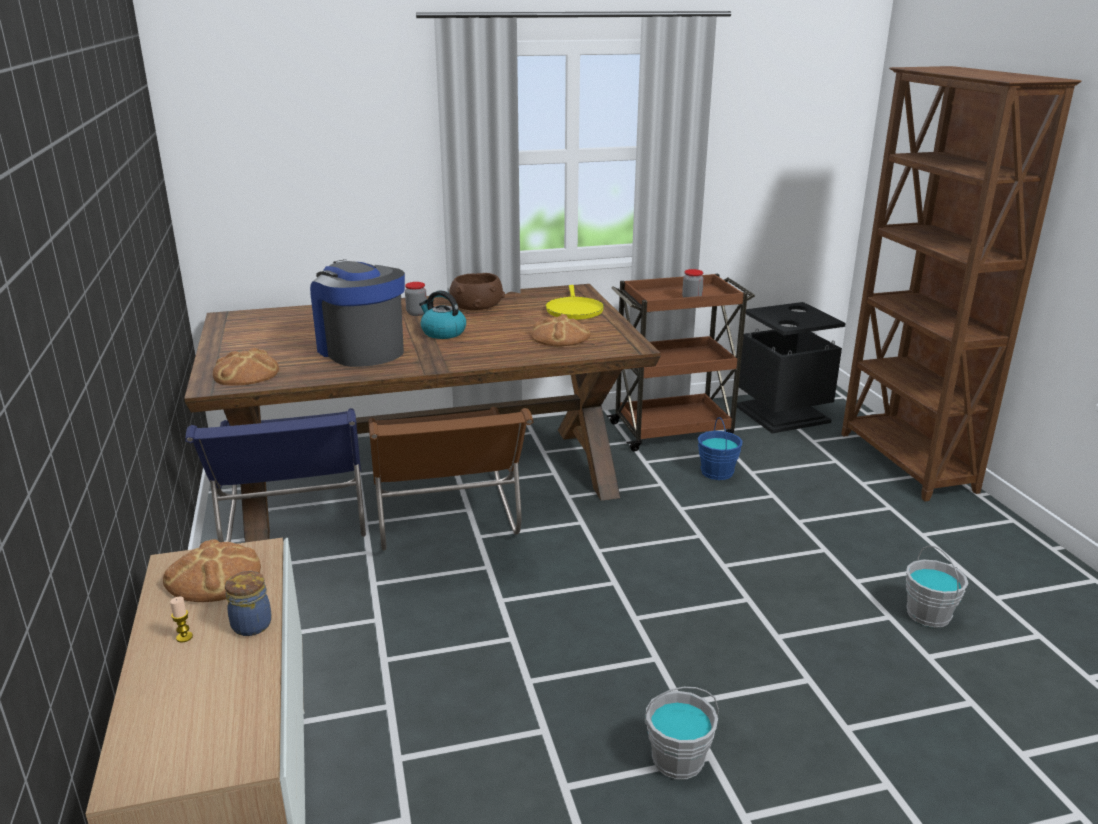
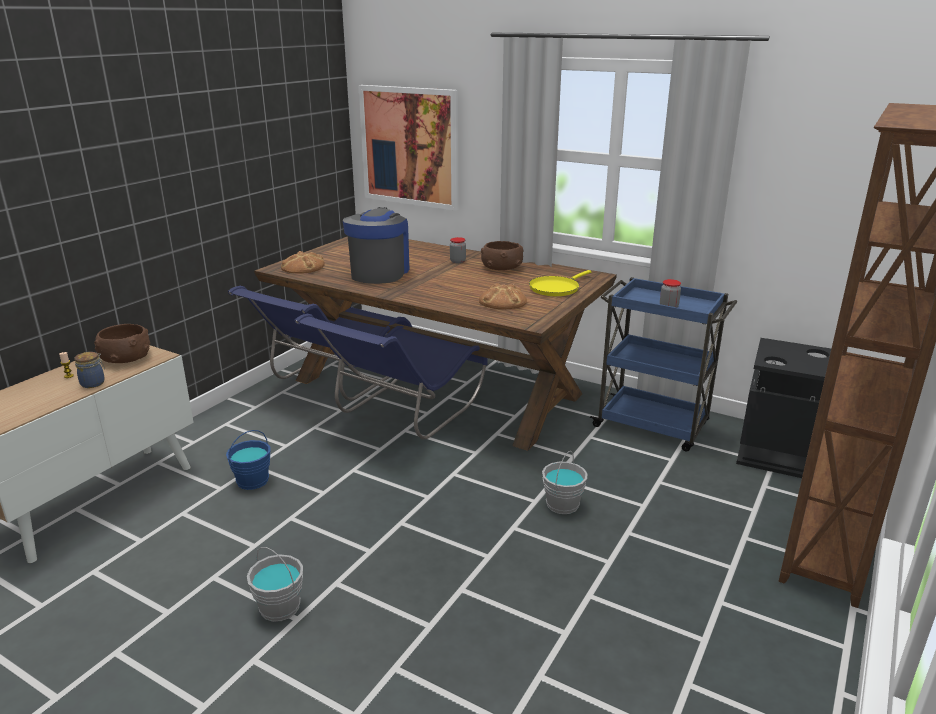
camera: 45 degrees right, 0 degrees up
(213, 577) = (125, 358): bread -> brown bowl
(280, 176) = (410, 147): none -> picture
(442, 332) = (443, 277): kettle -> none
(446, 524) = (401, 415): brown chair -> blue chair
(673, 430) = (653, 426): brown cart -> blue cart
(716, 472) = (630, 468): blue bucket -> blue bucket (252, 480)
(929, 614) = (600, 653): grey bucket -> grey bucket (563, 504)

